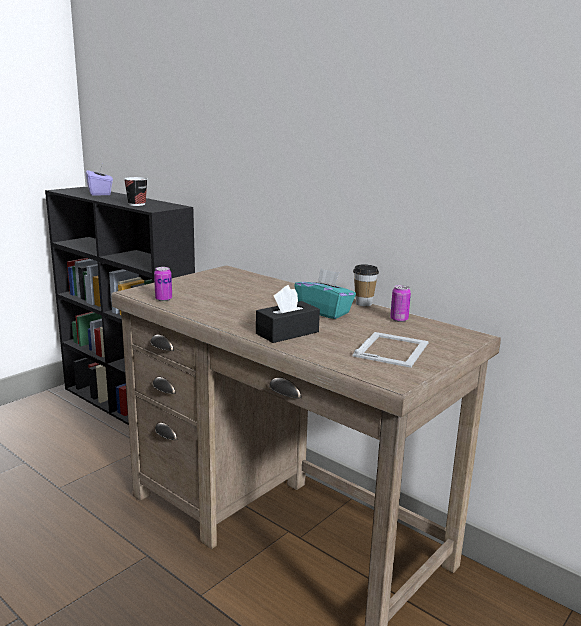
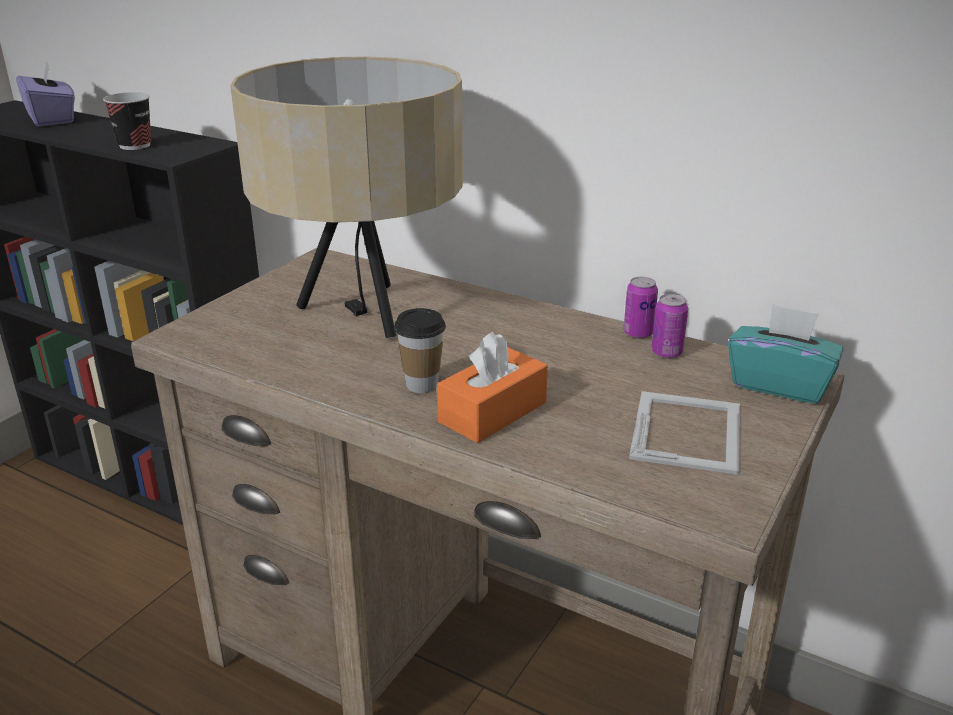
camera: 10 degrees left, 10 degrees up
(163, 299) = (237, 350): can -> can (638, 333)
(236, 292) = (363, 316): none -> beige table lamp
(287, 333) = (493, 412): black tissue box -> orange tissue box
(324, 312) = (534, 348): turquoise tissue box -> turquoise tissue box (779, 384)
(363, 303) = (592, 319): cup -> cup (421, 384)

